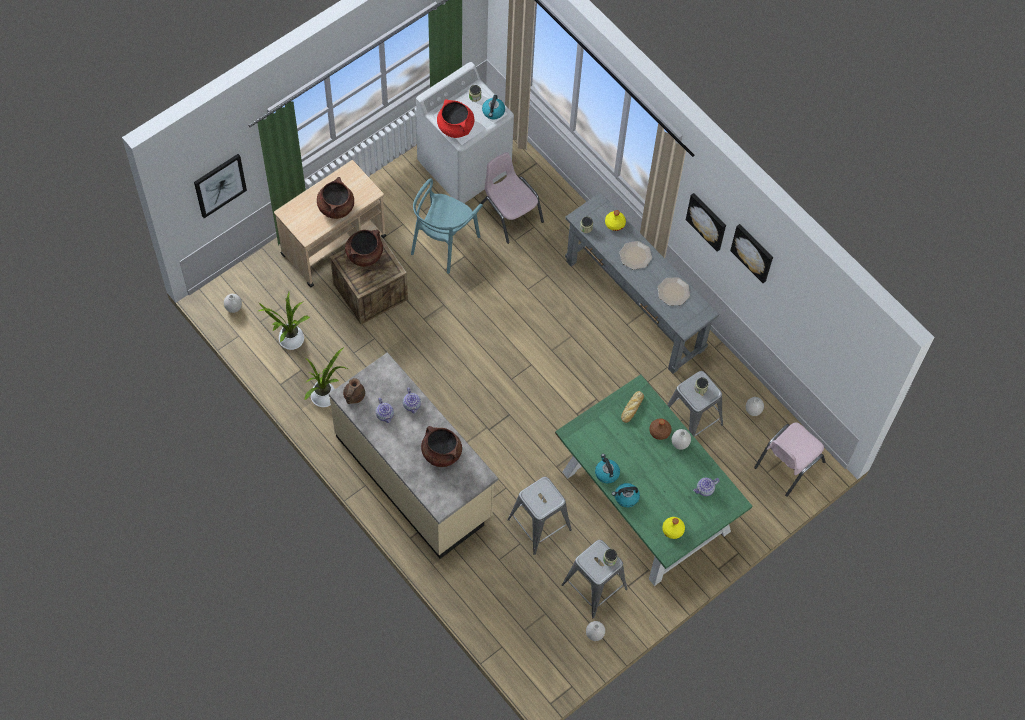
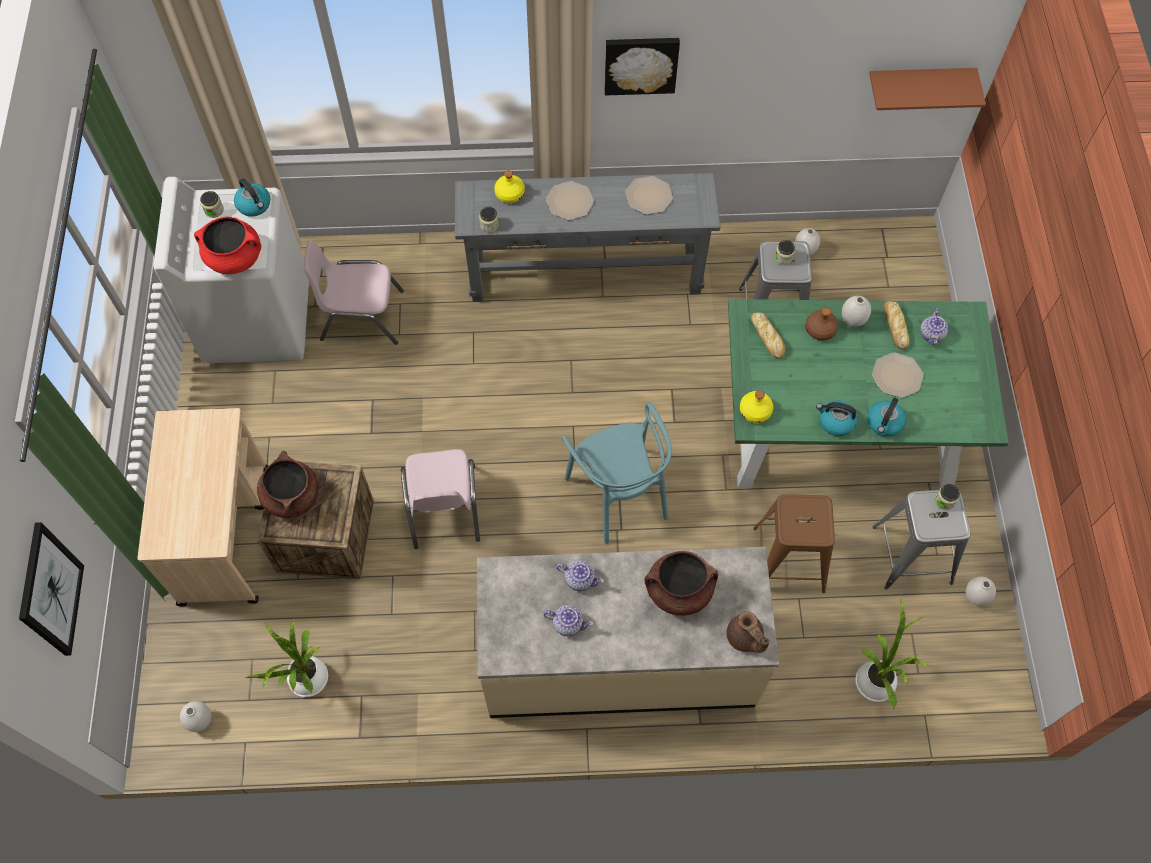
camera: 50 degrees left, 0 degrees up
(326, 395) = (423, 690): potted plant -> potted plant (875, 679)
(336, 207) = (205, 477): brown cooking pot -> none
(353, 396) = (508, 645): brown teapot -> brown teapot (745, 638)
(443, 243) = (335, 410): turquoise chair -> turquoise chair (619, 495)
(539, 524) = (789, 559): grey stool -> brown stool
(662, 487) = (897, 376): none -> plate
(672, 530) = (963, 402): yellow bottle -> yellow bottle (755, 411)
(694, 467) = (894, 326): none -> bread
(753, 252) = (738, 36): picture -> none
(788, 464) = (893, 261): pink chair -> pink chair (443, 507)
(836, 368) = (918, 83): none -> brown shelf

